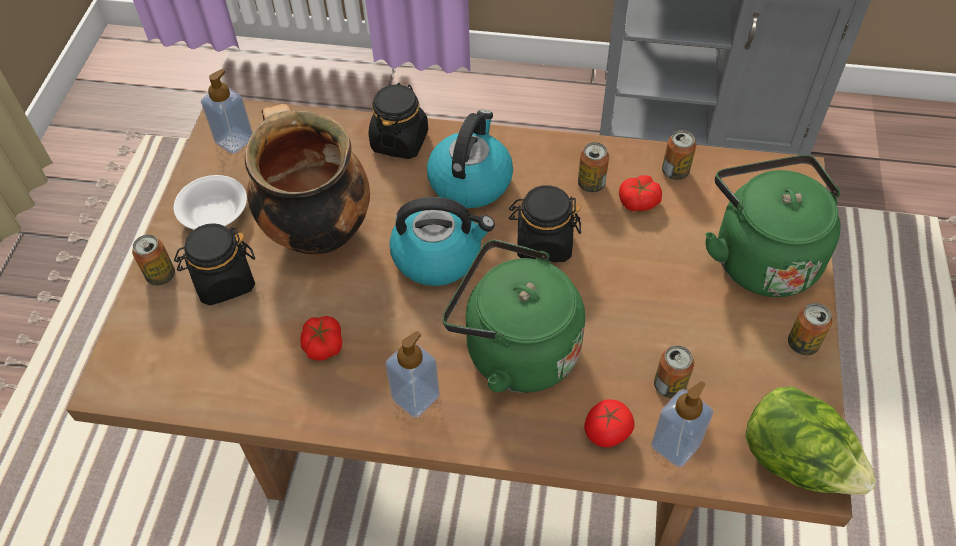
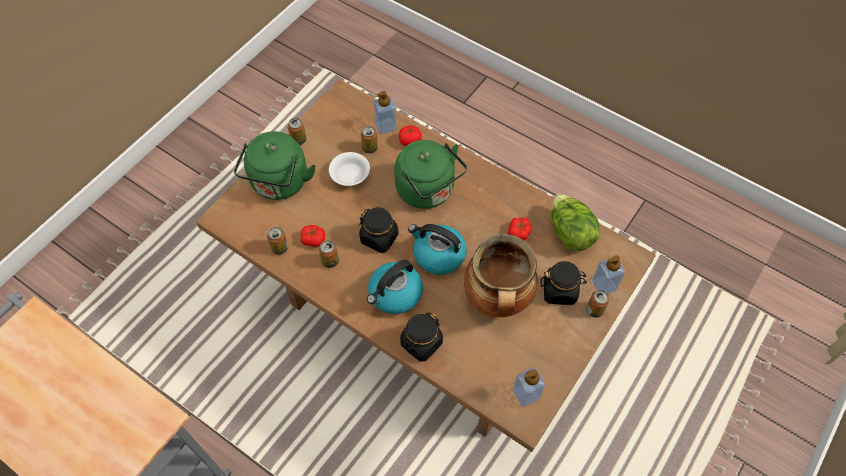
camera: 155 degrees left, 5 degrees up
(214, 215) = (554, 339): white bowl -> white bowl (350, 175)
(415, 397) = (485, 190): soap dispenser -> soap dispenser (604, 285)
(796, 461) = (343, 102): lettuce -> lettuce (569, 233)

